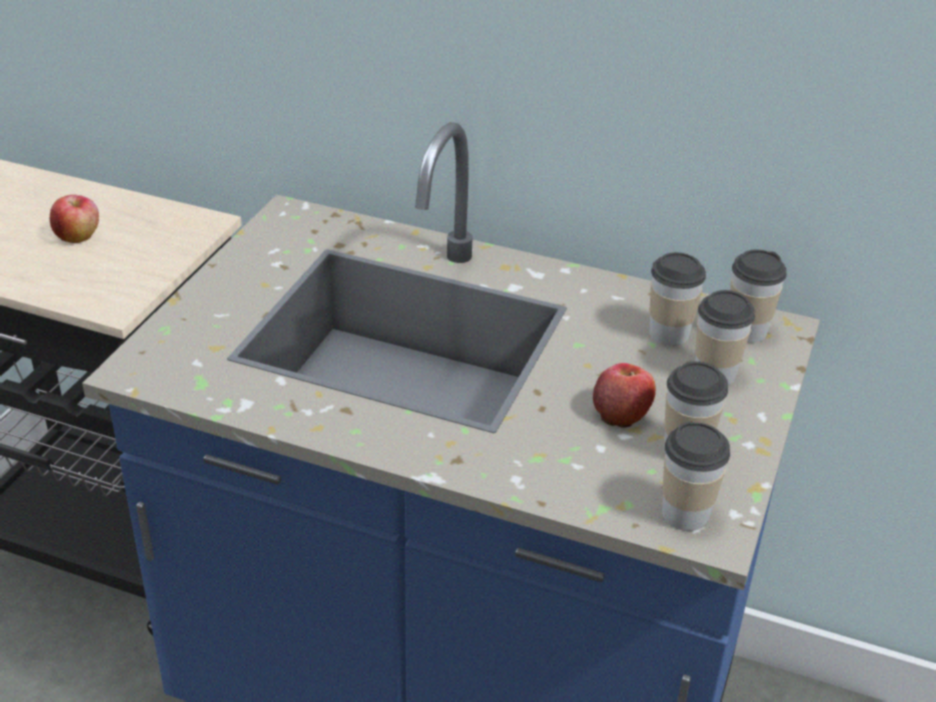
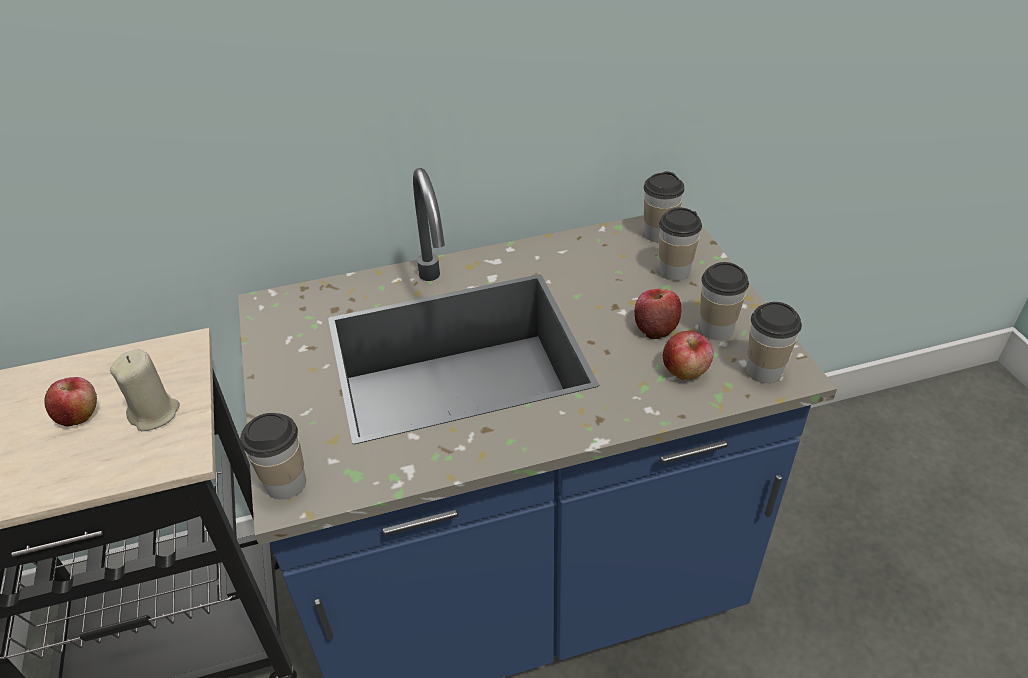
camera: 35 degrees left, 5 degrees up
(129, 263) = (155, 413): none -> beige candle
(599, 467) = (685, 370): none -> apple
(669, 333) = (620, 259): cup -> cup (286, 483)

